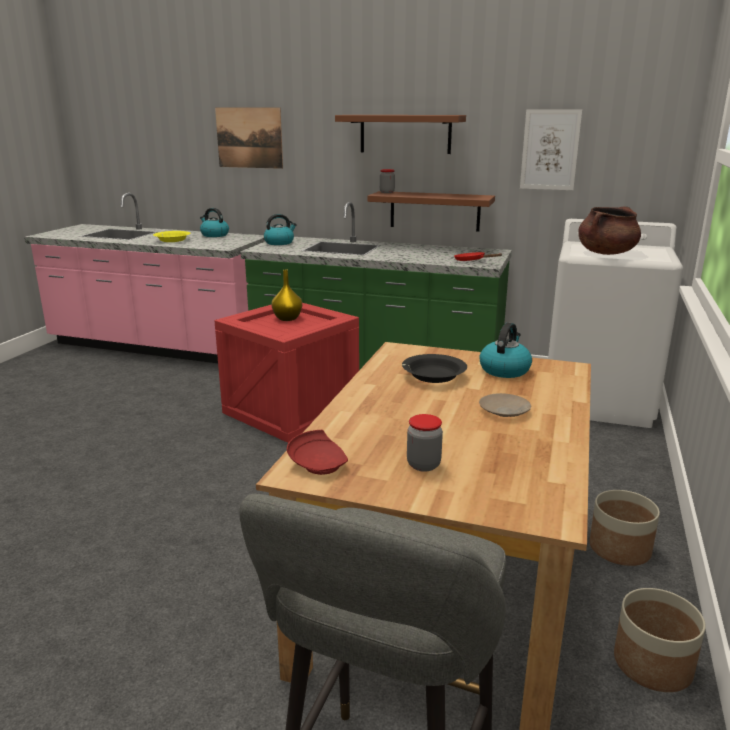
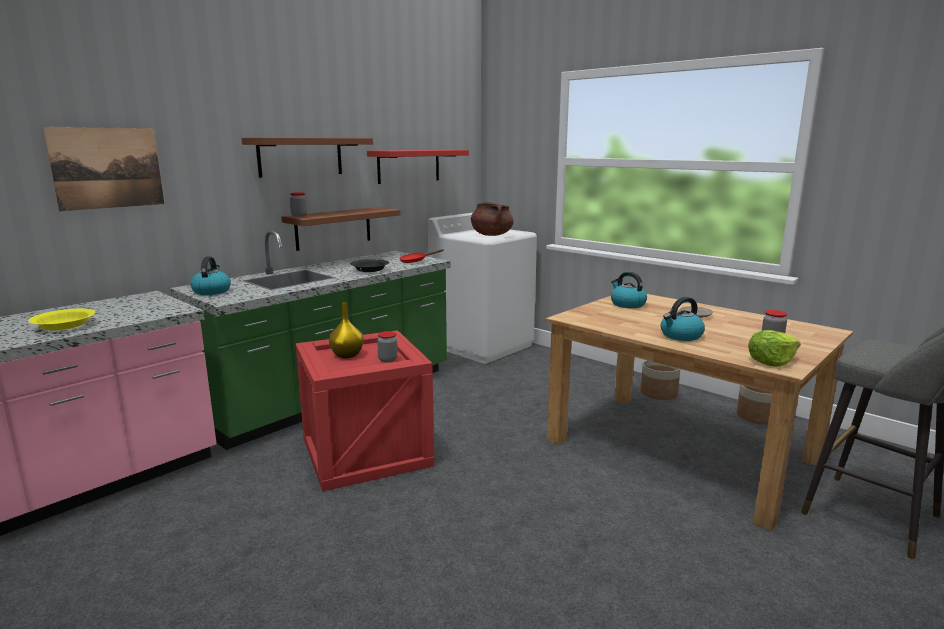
camera: 65 degrees left, 5 degrees down
(214, 235) = (86, 307): kettle -> kettle (681, 336)
(289, 331) = (388, 360): none -> jar
(319, 464) = (771, 361): red plate -> lettuce
(433, 376) = (630, 318): black bowl -> black bowl (369, 270)
(550, 150) = (409, 166): picture -> red shelf

